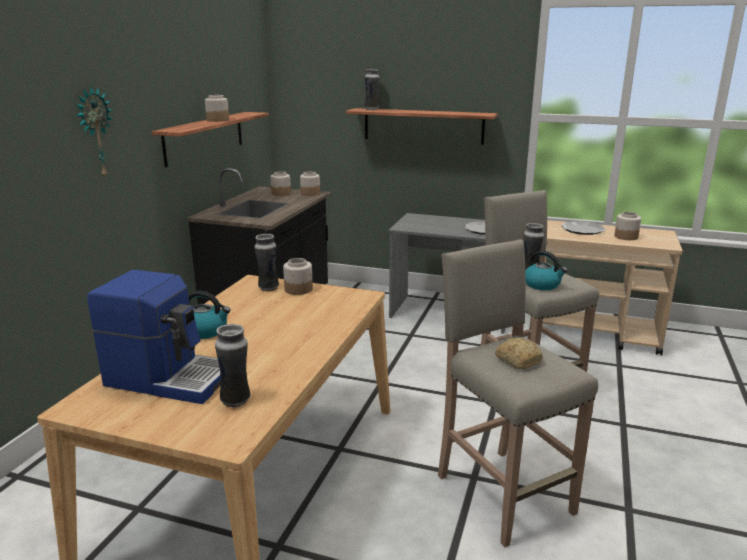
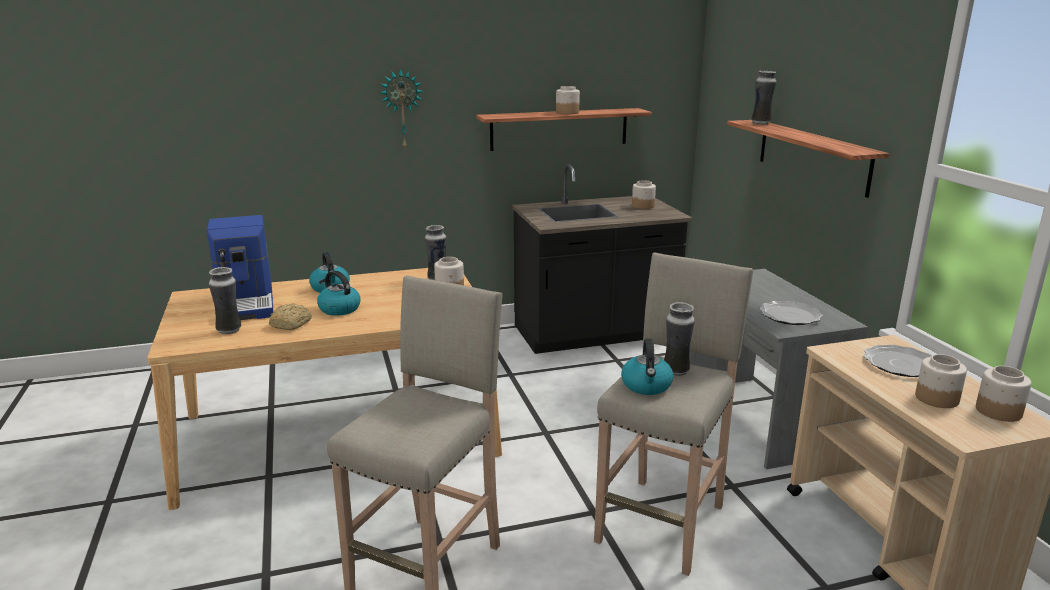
camera: 55 degrees right, 0 degrees up
(268, 338) = (338, 309): none -> kettle
(310, 193) = (667, 213): jar -> jar (997, 411)
(518, 360) = (415, 415): bread -> bread (292, 324)

